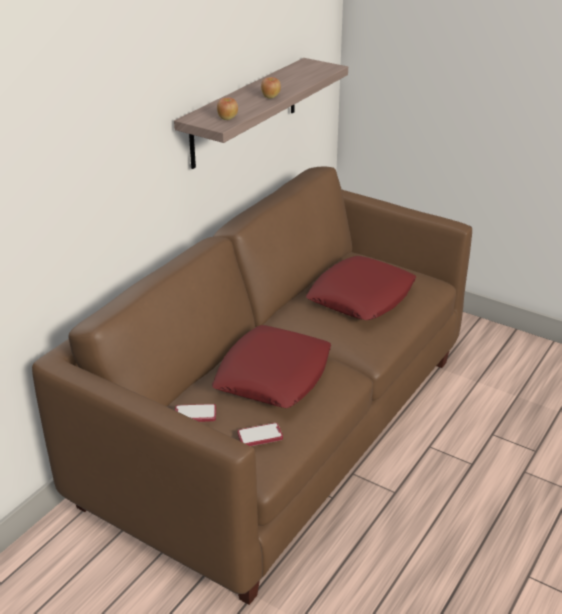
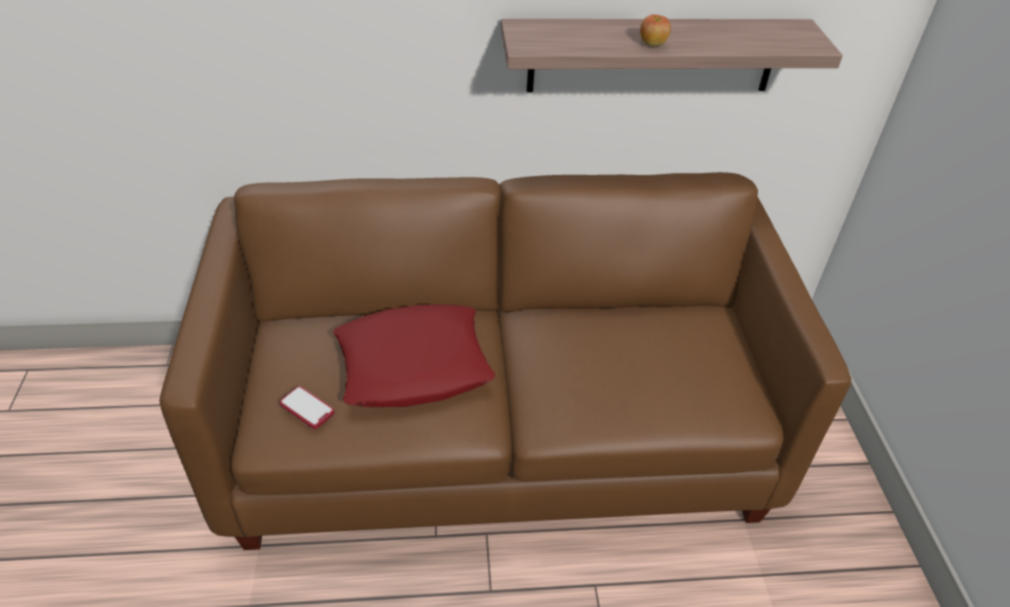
camera: 50 degrees right, 10 degrees up
(195, 414) = (303, 343): phone -> none
(227, 118) = (550, 43): apple -> none
(361, 296) = (635, 360): red pillow -> none

